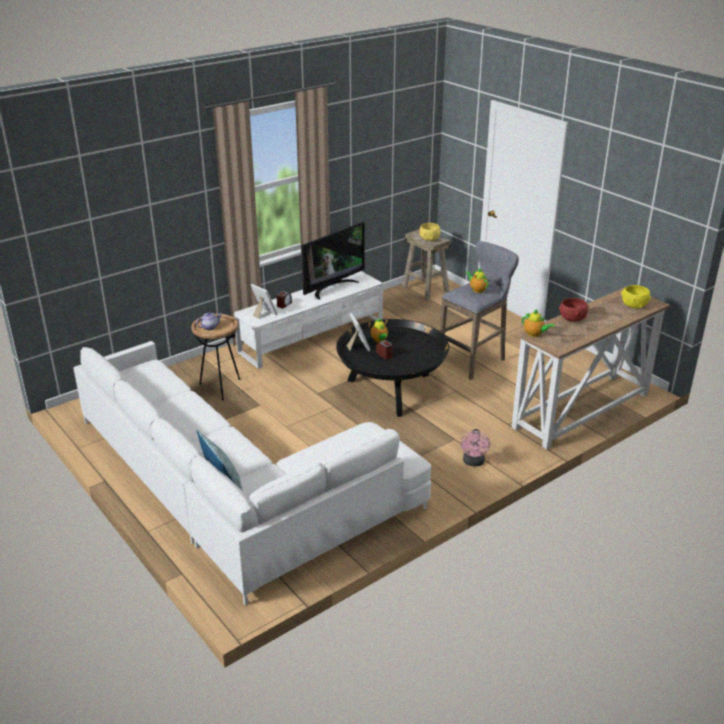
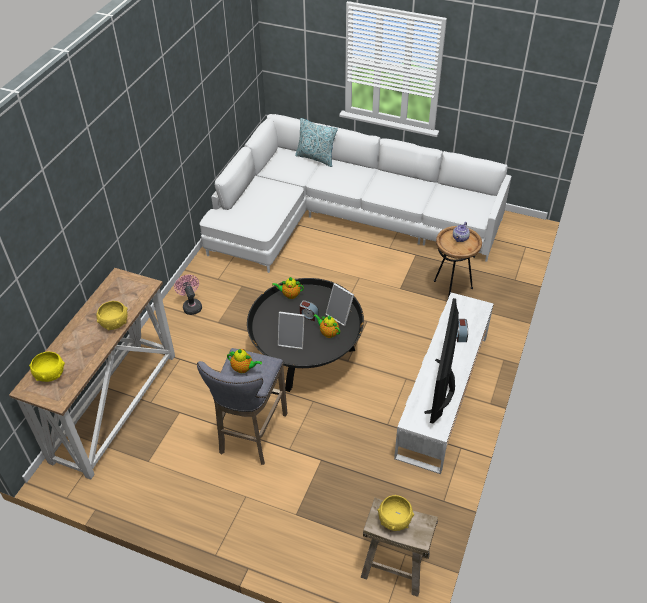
camera: 150 degrees right, 15 degrees up
(263, 314) = (464, 313): picture frame -> picture frame (292, 341)
(534, 334) = (145, 285): teapot -> teapot (290, 295)
(572, 319) = (114, 323): red bowl -> yellow bowl

